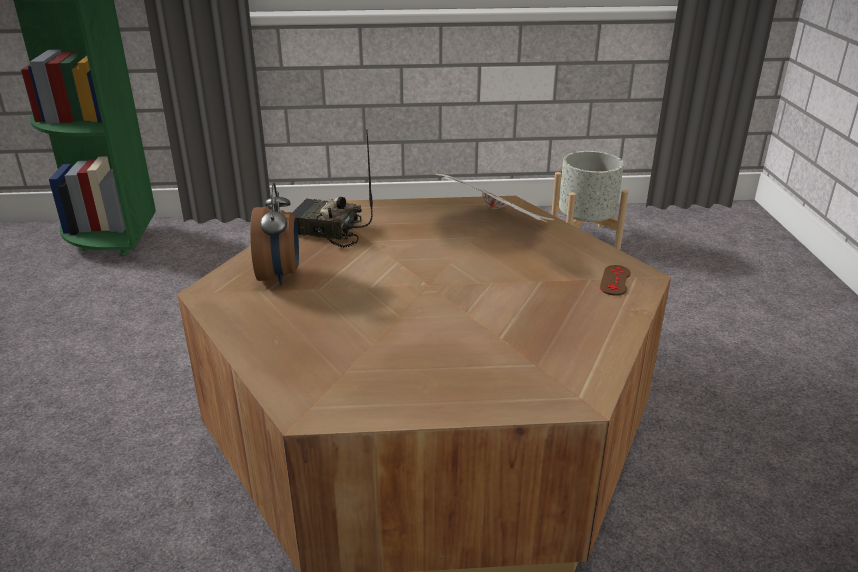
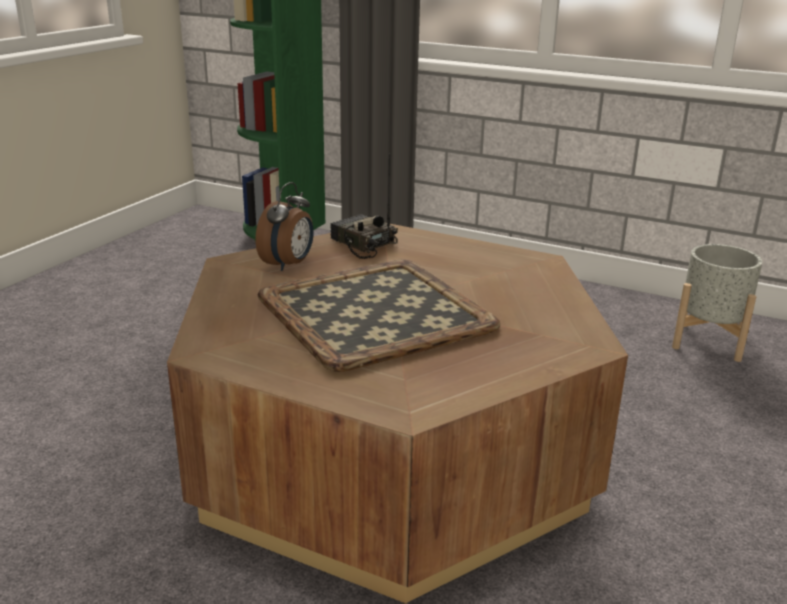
camera: 30 degrees right, 5 degrees down
(430, 302) = (377, 312): none -> tray
(497, 228) = (508, 276): newspaper -> none
(615, 280) = (564, 342): brown game controller -> none

